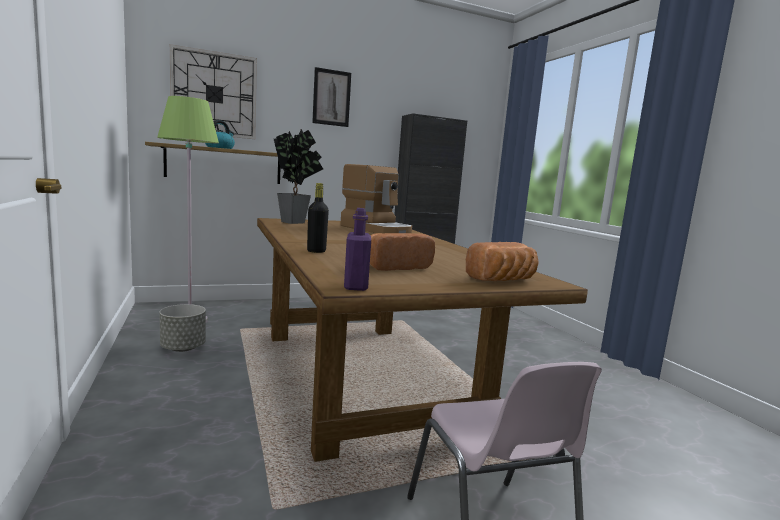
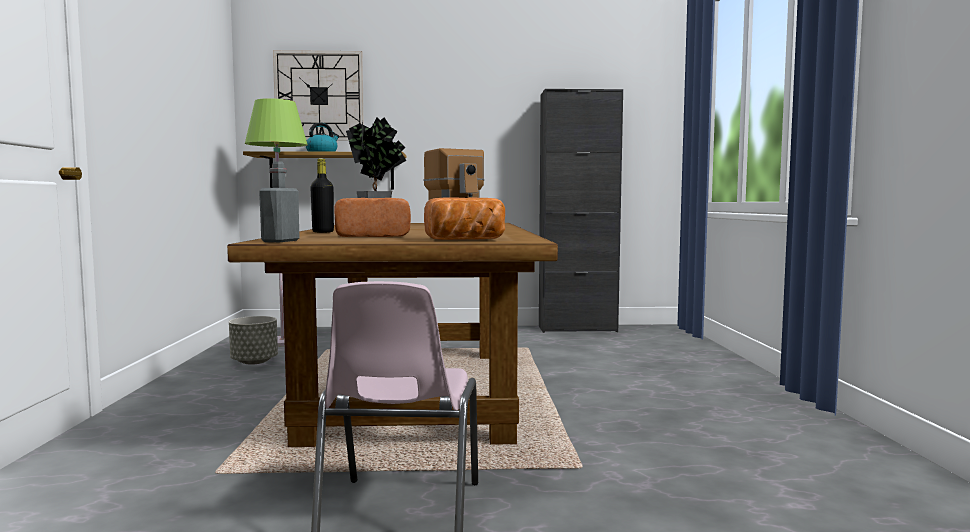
camera: 20 degrees right, 5 degrees down
(331, 97) = (450, 83): picture -> none
(356, 286) = (280, 241): purple bottle -> grey bottle

